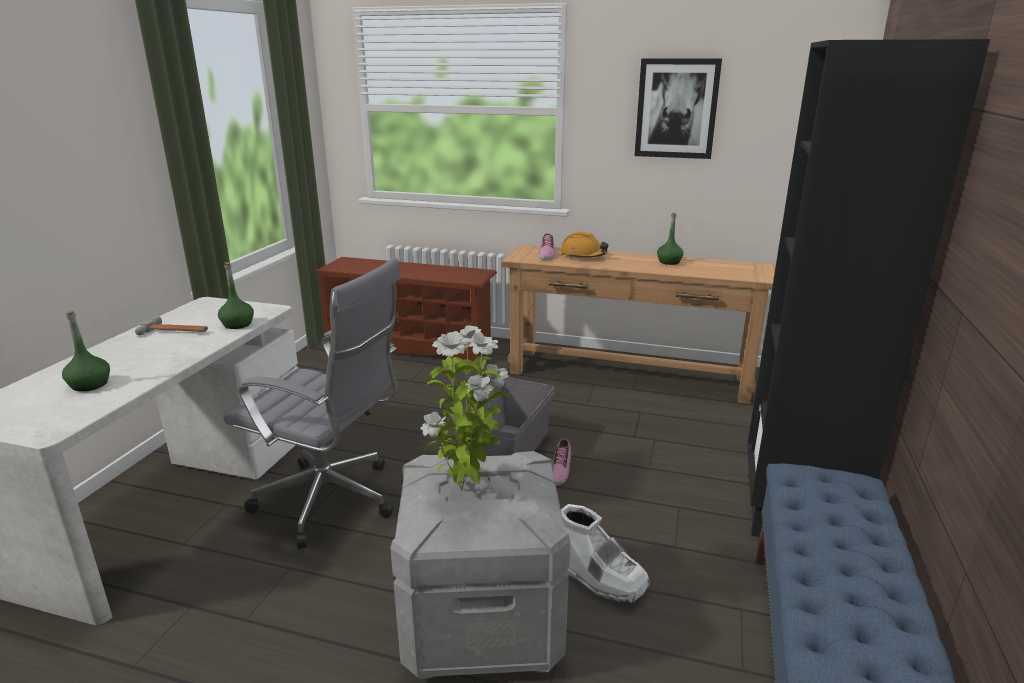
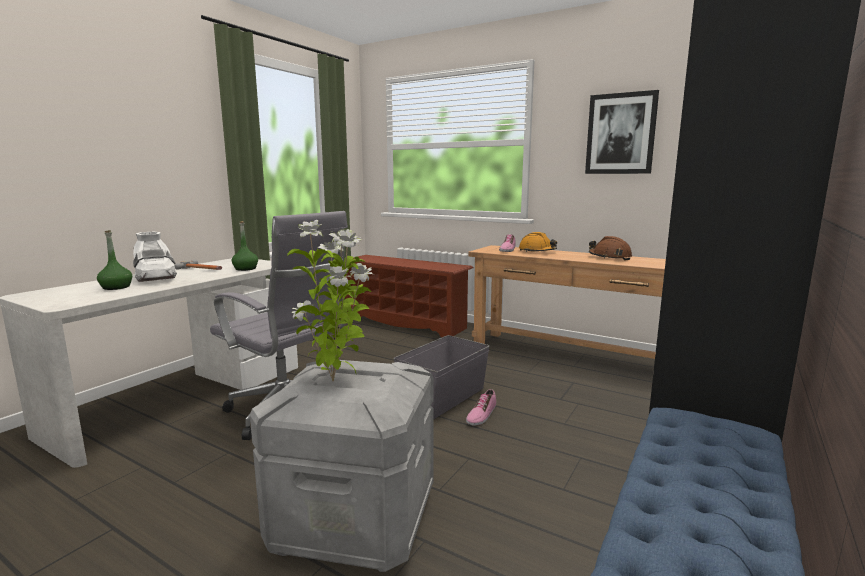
camera: 15 degrees right, 10 degrees down
(597, 576) = (477, 501): white boot -> white boot (155, 278)
(669, 262) = (609, 257): green bottle -> brown hard hat

